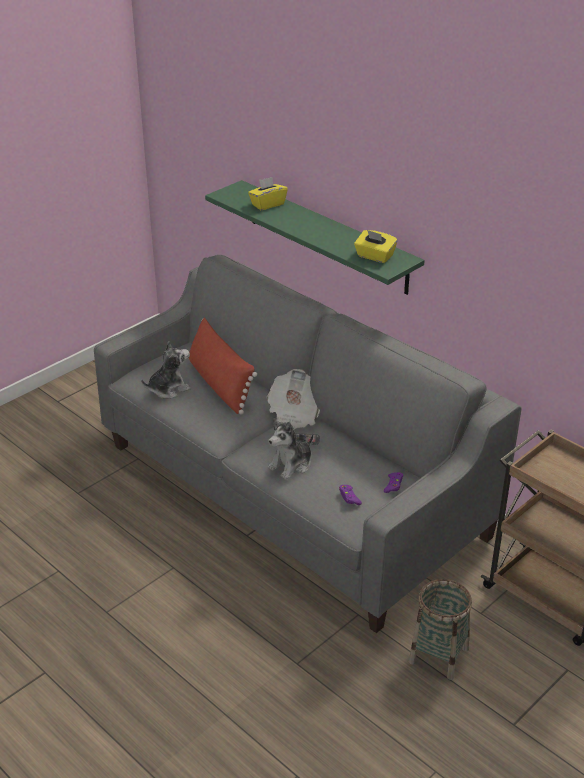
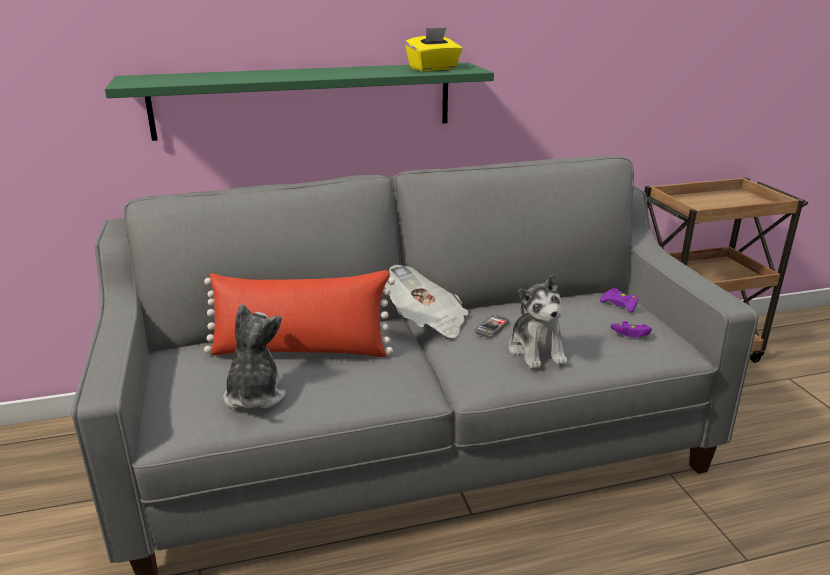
camera: 60 degrees left, 10 degrees down
(267, 204) = (212, 76): yellow tissue box -> none
(438, 655) = (754, 442): basket -> none

